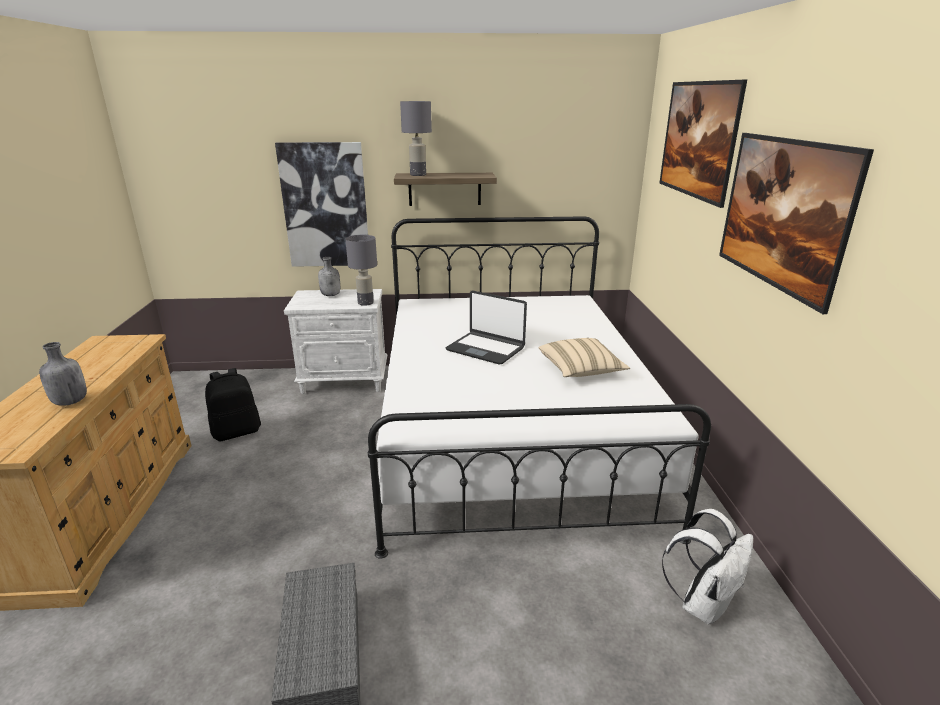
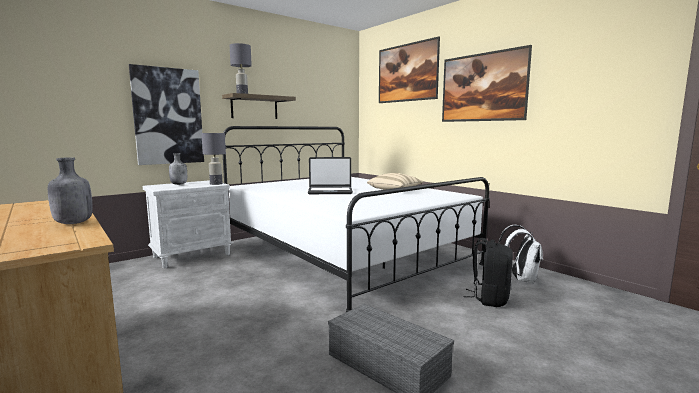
camera: 35 degrees left, 15 degrees down
(237, 432) = (133, 297): black backpack -> black backpack (489, 299)

